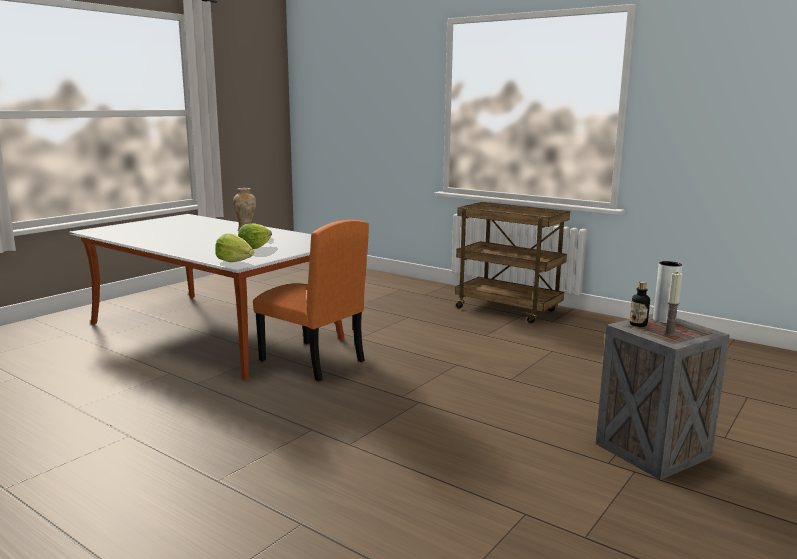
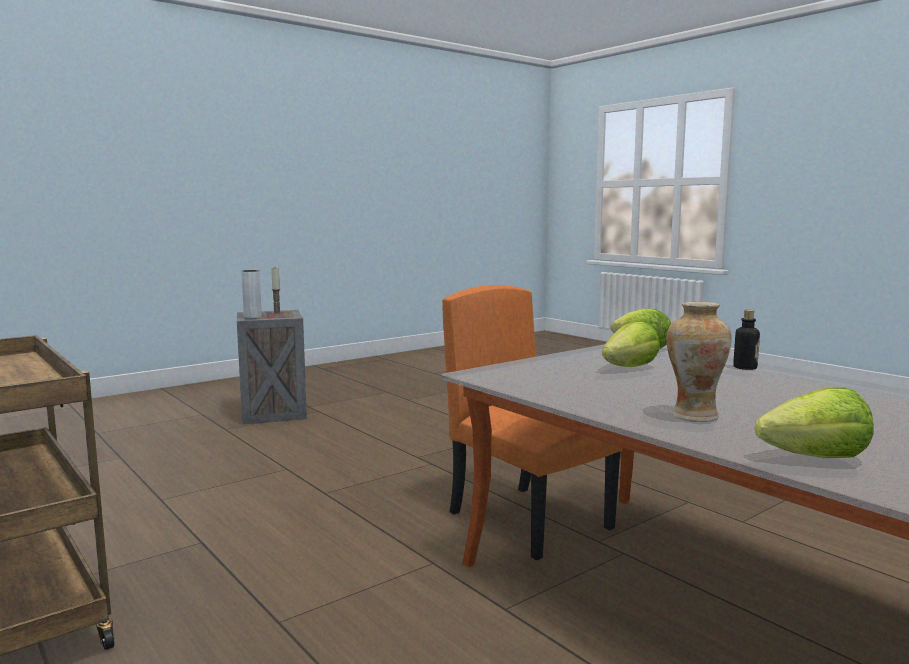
camera: 165 degrees left, 5 degrees down
(221, 224) = (816, 458): none -> lettuce
(638, 324) = (280, 316): bottle -> bottle (745, 367)

